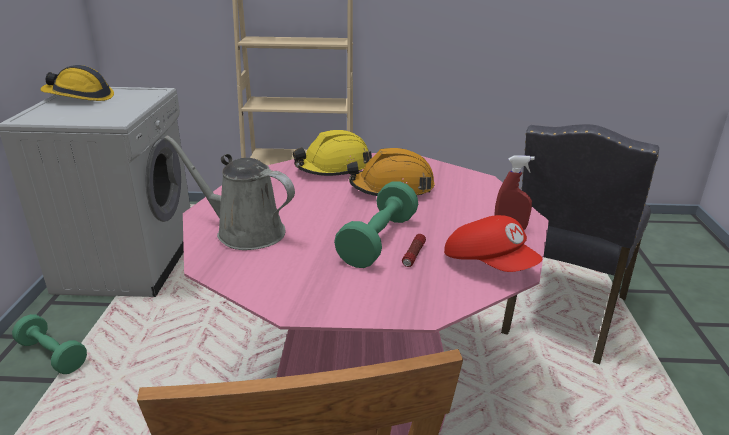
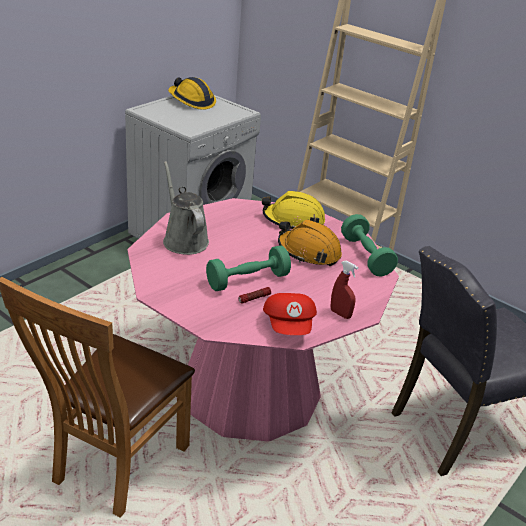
camera: 35 degrees right, 5 degrees up
(53, 355) = (101, 273): green dumbbell -> green dumbbell (366, 256)

